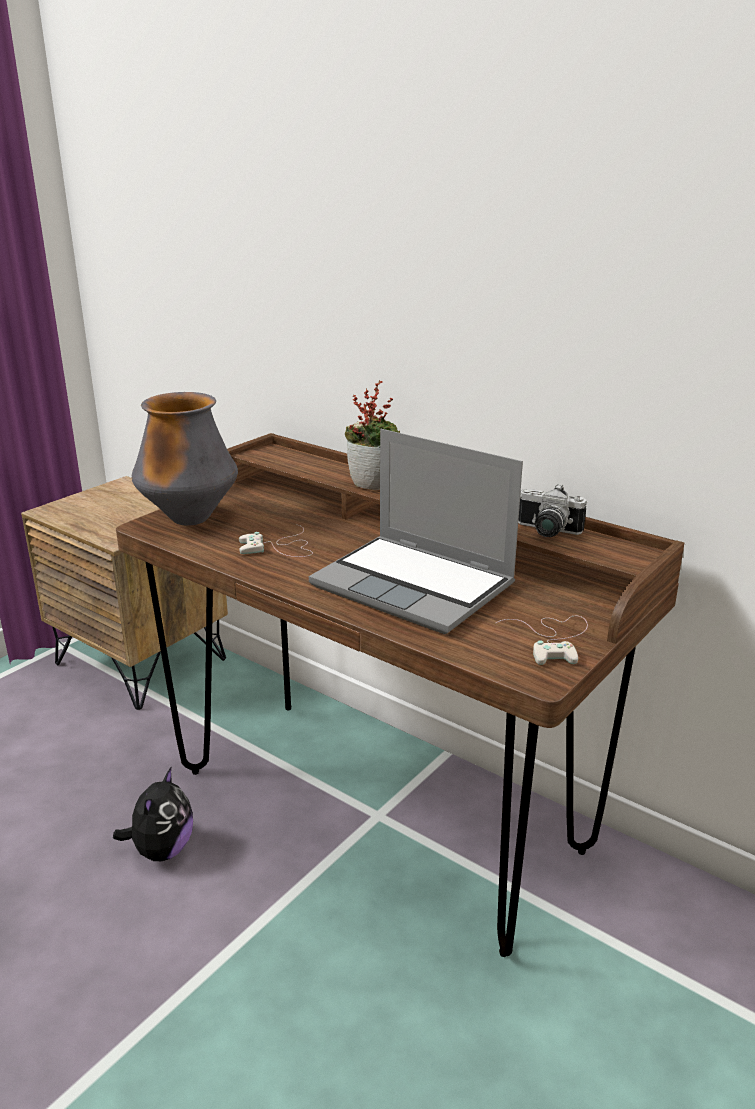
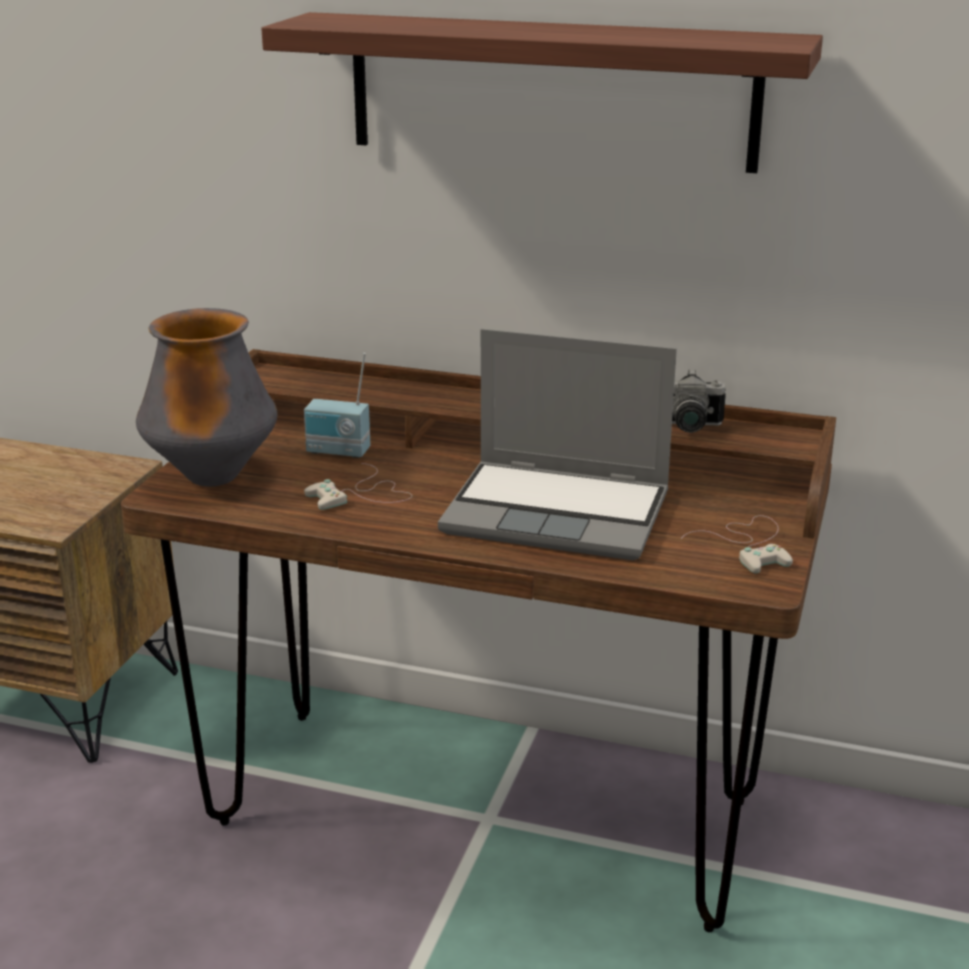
camera: 20 degrees left, 0 degrees up
(162, 850) = (238, 924): plush toy -> none
(290, 514) = (338, 452): none -> radio
(373, 485) = (442, 399): potted plant -> none
(474, 242) = (551, 91): none -> shelf

